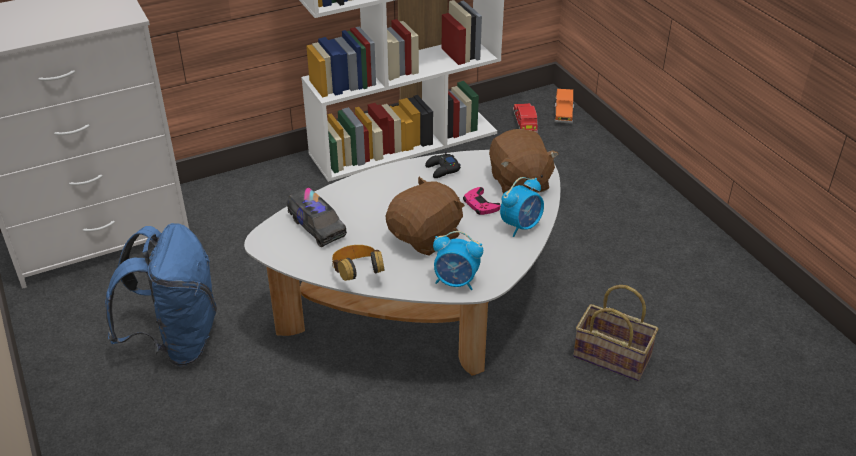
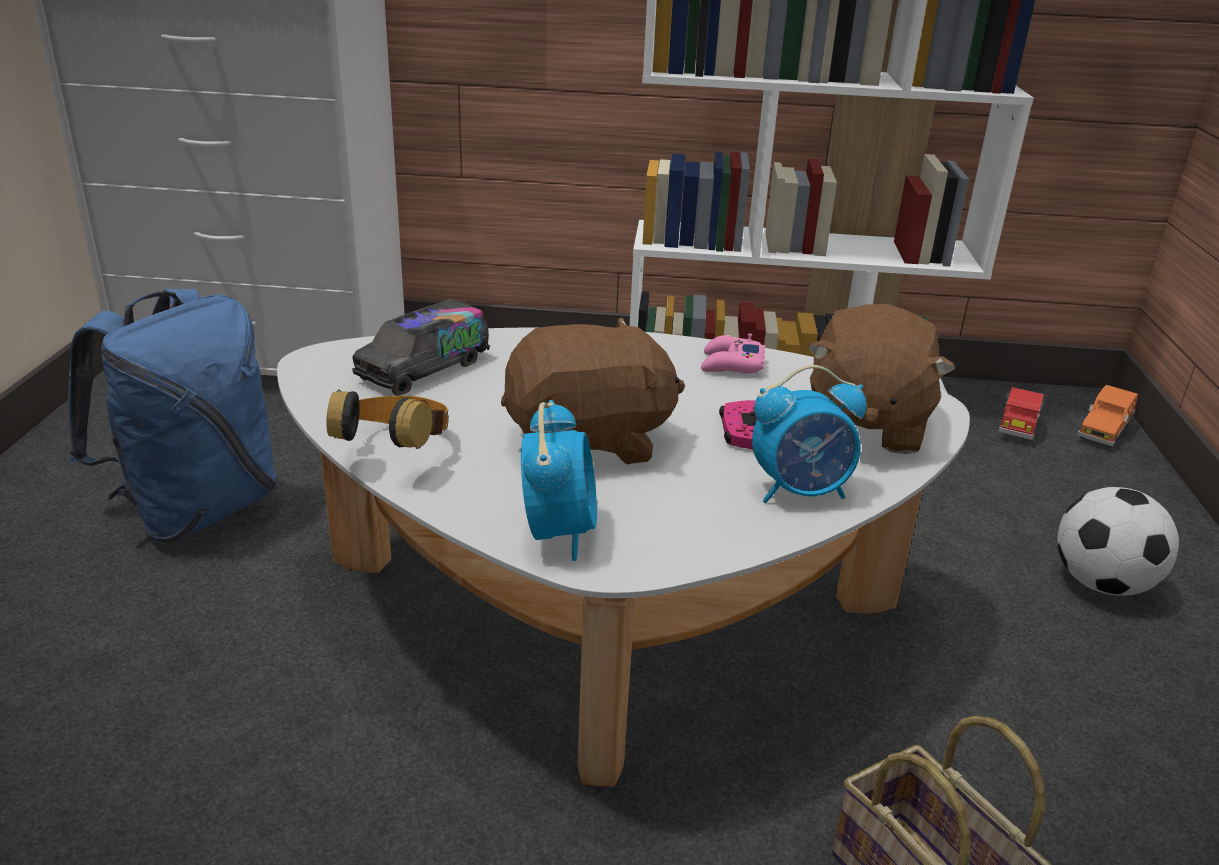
camera: 30 degrees right, 10 degrees down
(317, 227) = (424, 369): toy truck -> toy truck turned 45 degrees clockwise
(442, 169) = (731, 365): black game controller -> pink game controller
(456, 282) = (559, 532): alarm clock -> alarm clock turned 135 degrees counterclockwise
(602, 202) = (1102, 584): none -> football

